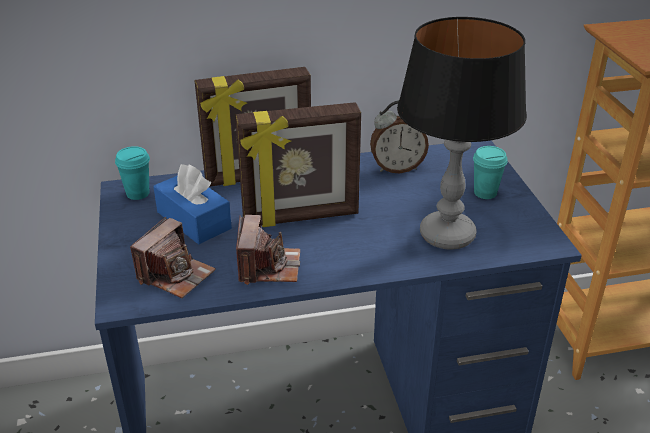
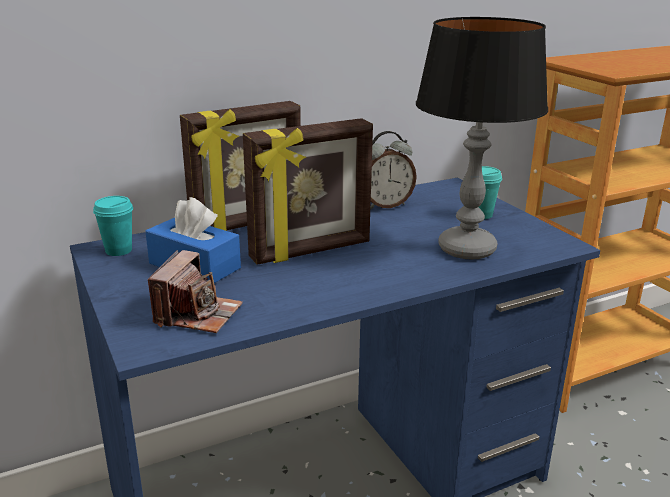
camera: 15 degrees left, 10 degrees down
(268, 266) = (299, 294): camera -> none

